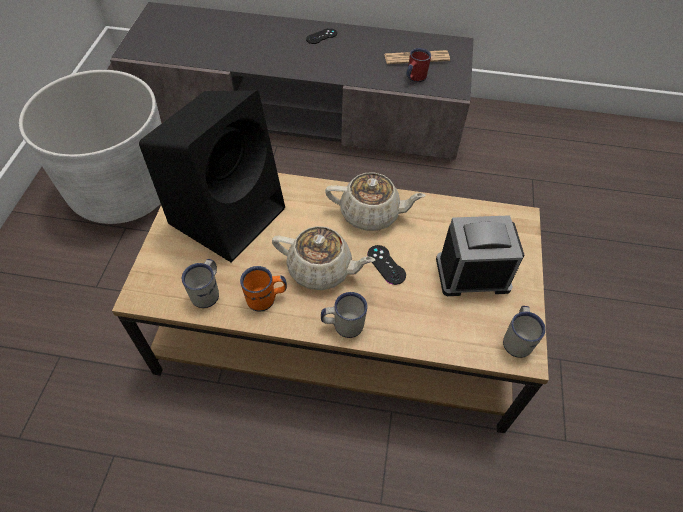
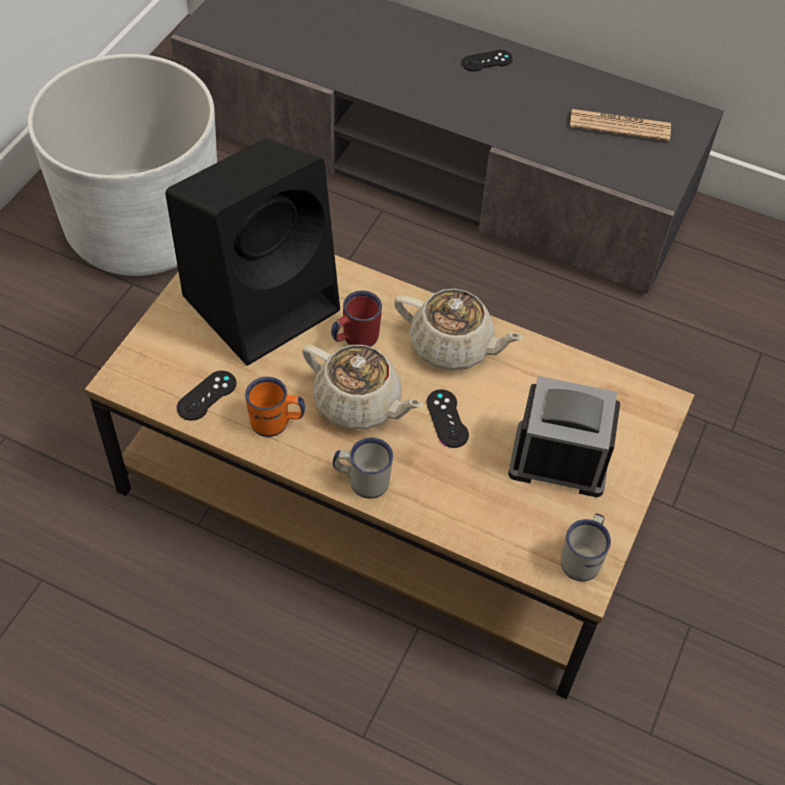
camera: 15 degrees right, 0 degrees up
(208, 292) = (207, 395): white mug -> black game controller
(414, 78) = (603, 158): red mug -> red mug (354, 338)

